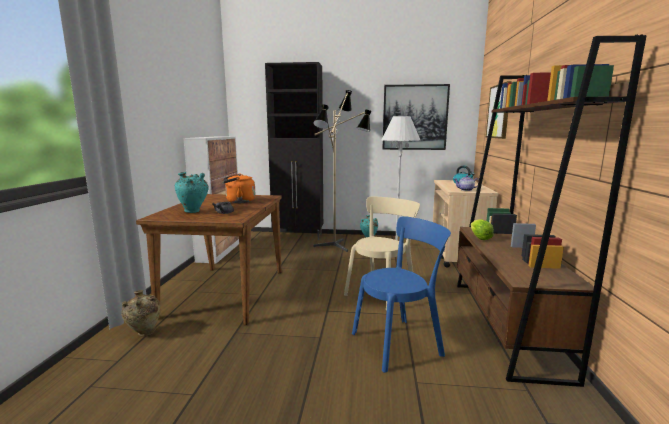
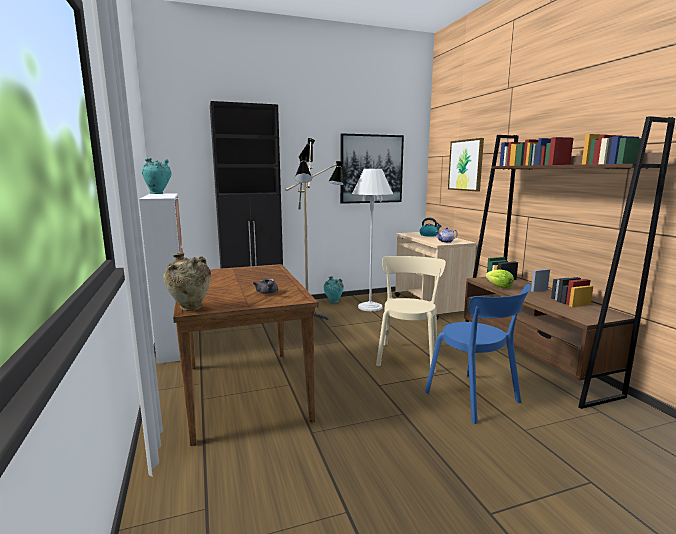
camera: 25 degrees left, 0 degrees up
(144, 334) = (201, 466): beige vase -> beige vase (190, 309)
(193, 211) = (225, 296): turquoise vase -> turquoise vase (158, 193)
(238, 201) = (250, 276): orange kettle -> none
(399, 343) = (475, 399): blue chair -> blue chair turned 105 degrees clockwise

